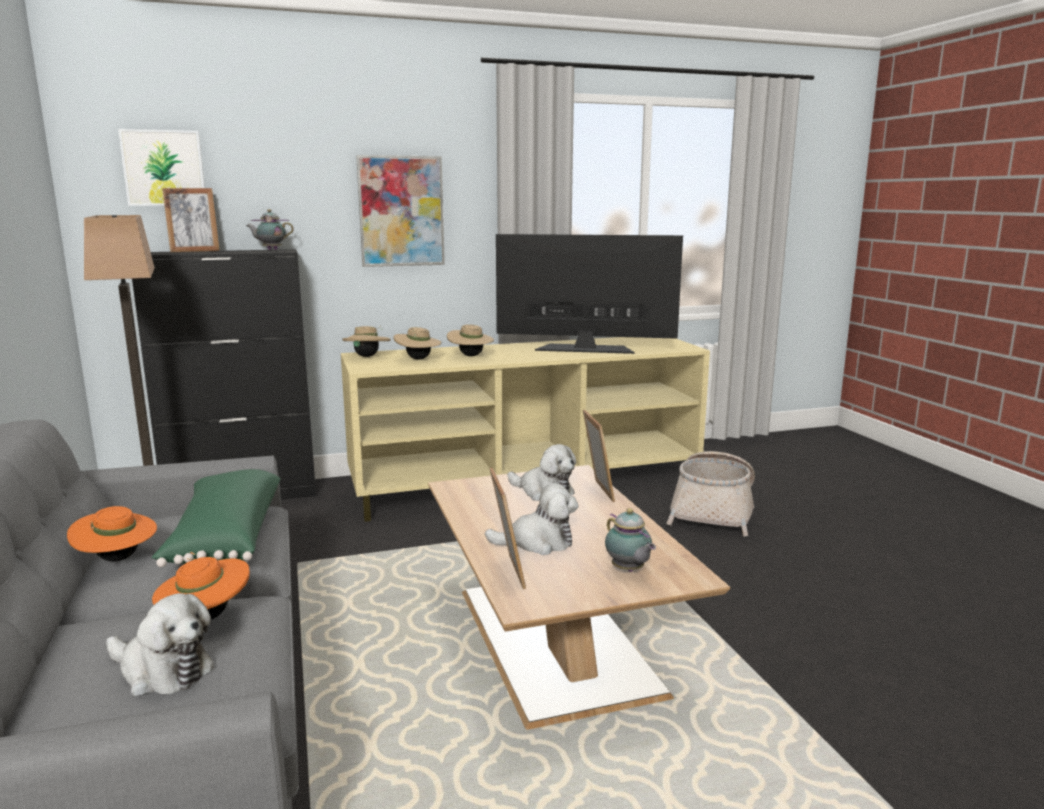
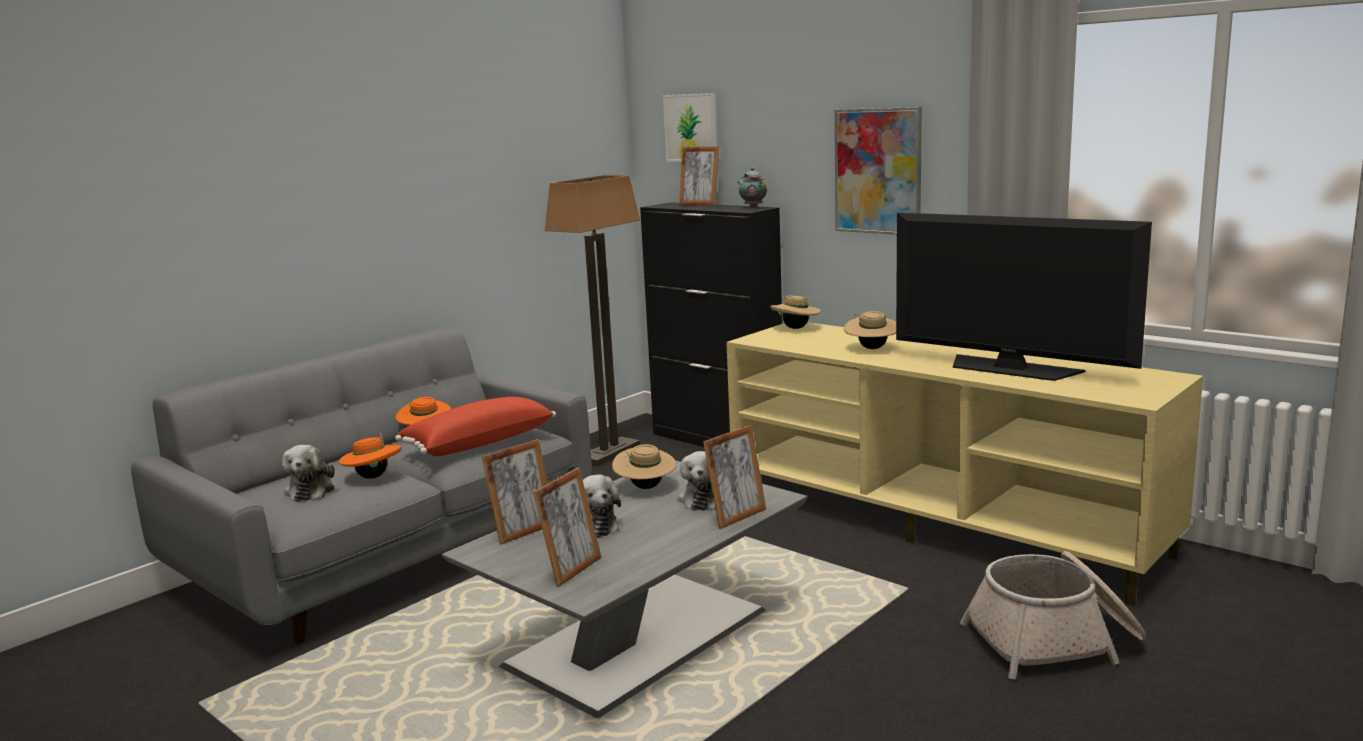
camera: 60 degrees right, 0 degrees up
(224, 538) = (478, 443): green pillow -> red pillow
(418, 359) = (820, 340): beige hat -> beige hat (645, 487)
(552, 637) = (640, 636): brown coffee table -> grey coffee table
(585, 349) = (1010, 369): television -> television turned 150 degrees clockwise
(628, 570) = (572, 570): teapot -> picture frame

